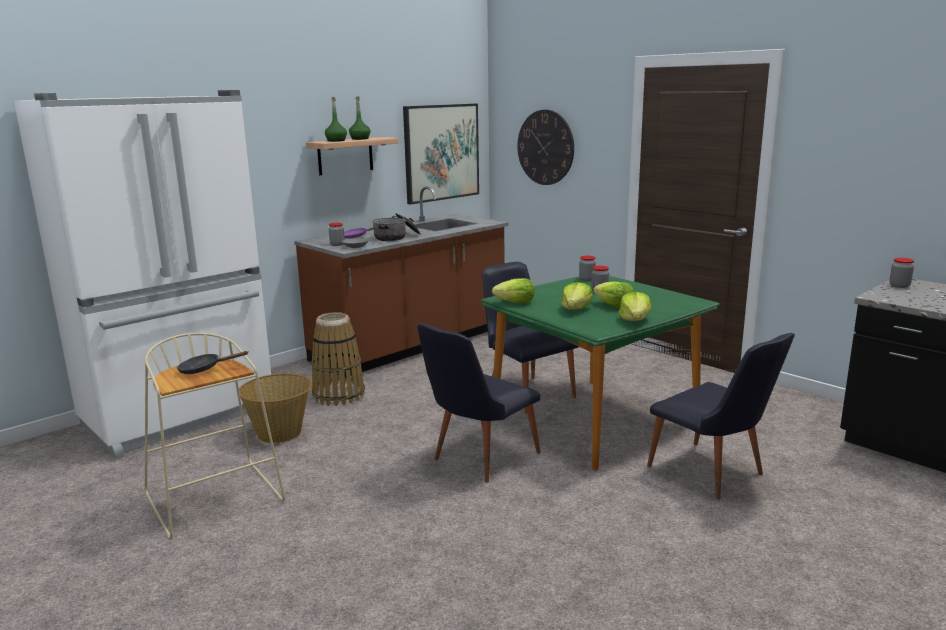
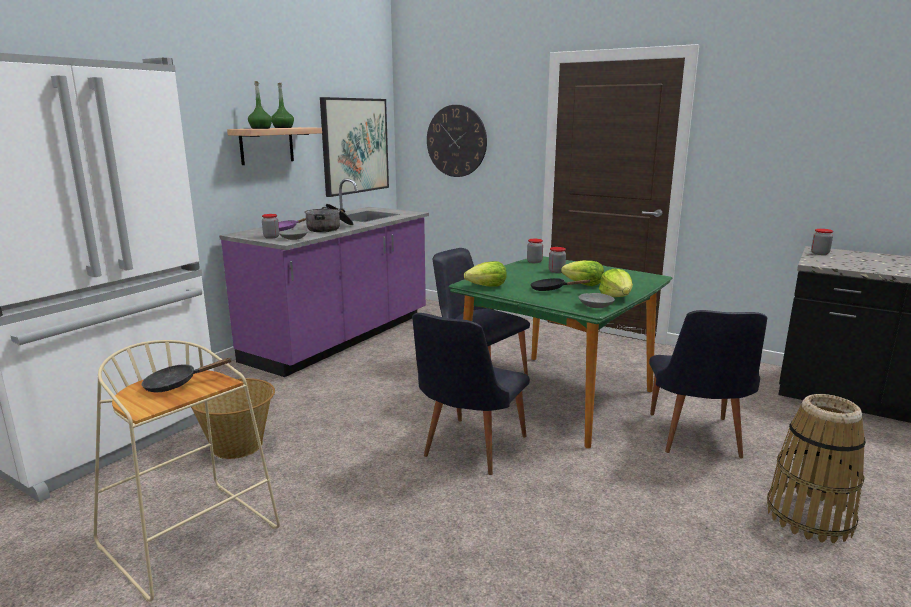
camera: 15 degrees left, 0 degrees up
(339, 395) = (287, 396): basket -> basket (810, 517)
(412, 345) = (341, 338): brown counter -> purple counter
(576, 309) = (551, 289): lettuce -> black frying pan
(604, 328) = (595, 306): none -> grey bowl
(713, 475) = (695, 440): black chair -> black chair turned 60 degrees clockwise

